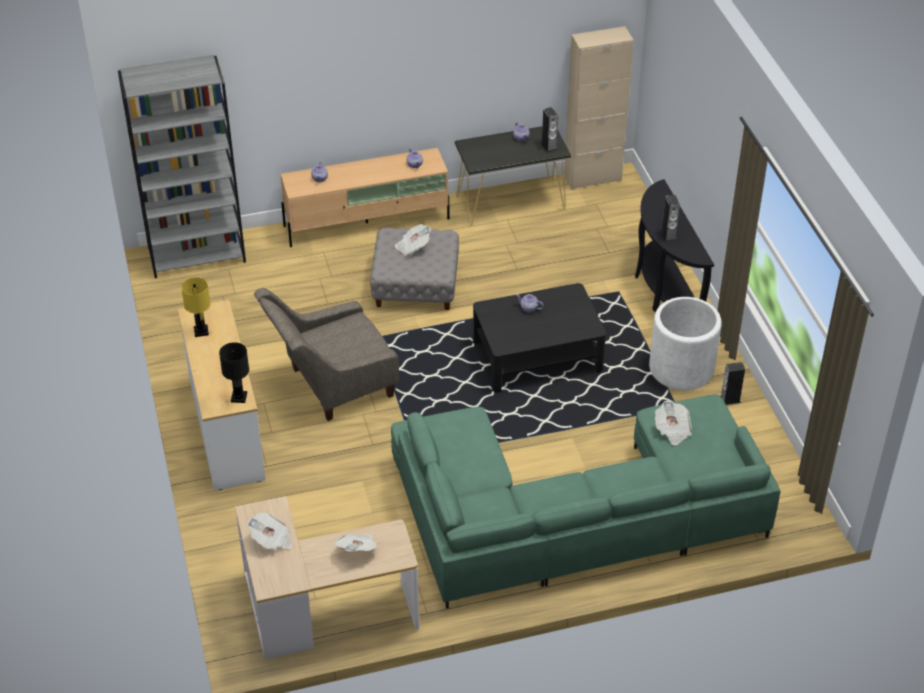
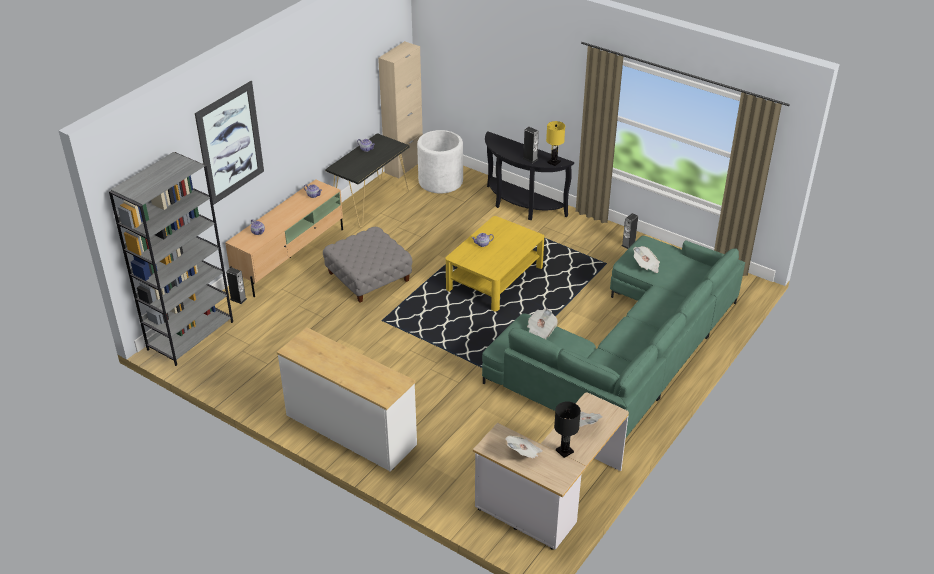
camera: 40 degrees left, 5 degrees down
(201, 331) = (313, 356): yellow table lamp -> yellow table lamp (554, 162)
(238, 397) = (394, 380): black table lamp -> black table lamp (564, 451)
(305, 69) = (230, 143): none -> picture
(331, 386) = (389, 364): grey armchair -> none
(413, 247) = (360, 247): newspaper -> newspaper (540, 331)
(537, 356) = (495, 278): black coffee table -> yellow coffee table
(549, 146) = (390, 146): speaker -> speaker (238, 299)
(681, 368) = (583, 242): white planter -> white planter (440, 181)

